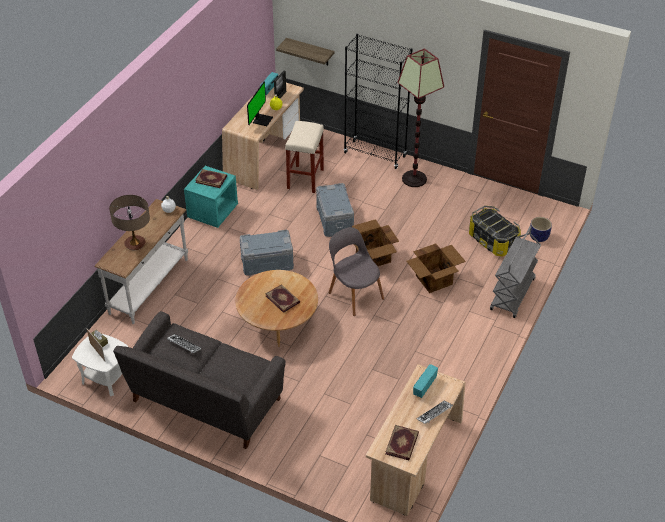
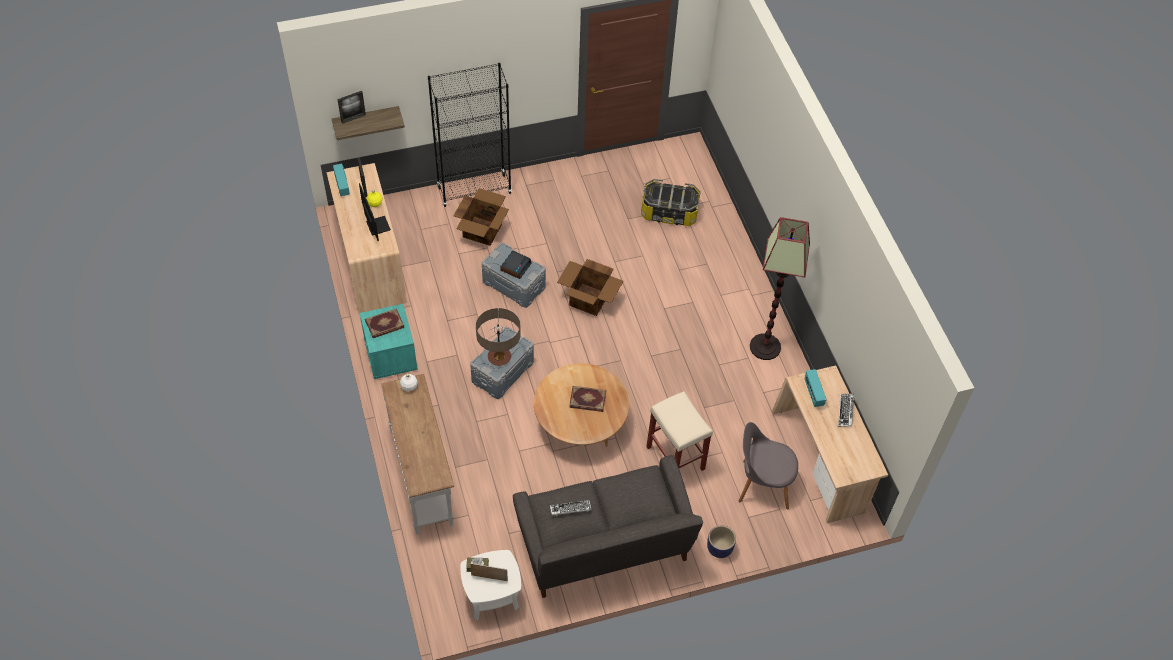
camera: 45 degrees left, 10 degrees up
(135, 244) = (421, 445): table lamp -> table lamp (499, 357)
(299, 44) = (353, 118): none -> picture frame
(305, 179) = (439, 260): beige stool -> beige stool (676, 458)
(335, 201) = (515, 266): none -> alarm clock
(354, 294) = (613, 347): grey chair -> grey chair (762, 484)
(402, 444) = (851, 456): book -> none
(414, 179) = (538, 194): floor lamp -> floor lamp (765, 347)
(434, 280) = (663, 285): cardboard box -> cardboard box (482, 230)
(513, 295) = (737, 255): grey cart -> none
(538, 237) = (700, 183): planter -> planter (719, 549)

